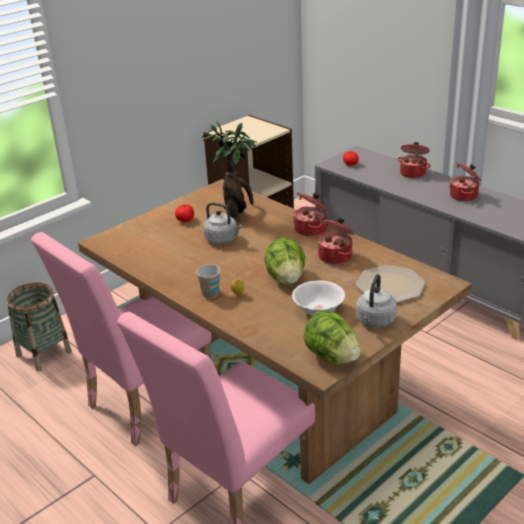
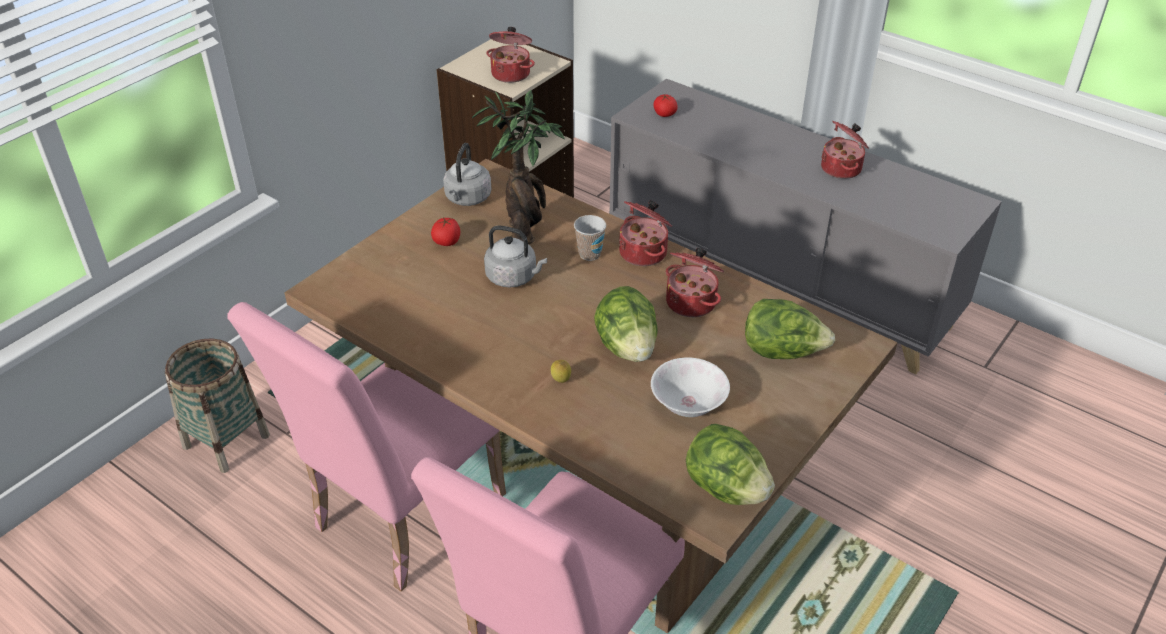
camera: 10 degrees left, 10 degrees up
(210, 294) = (518, 382): cup -> cup (589, 254)
(375, 321) = (774, 420): grey kettle -> grey kettle (467, 199)
(390, 285) = (782, 352): plate -> lettuce
(413, 173) = (760, 128): cooking pot -> cooking pot (511, 73)

